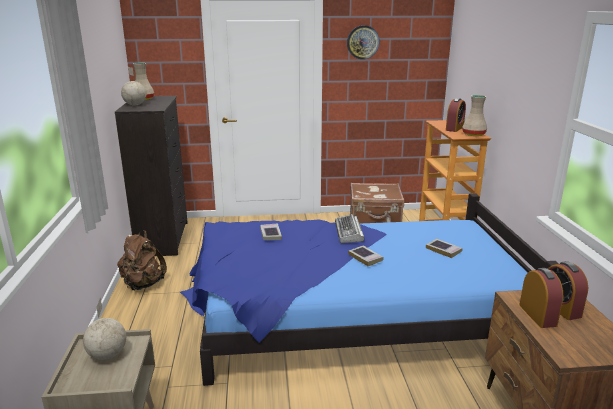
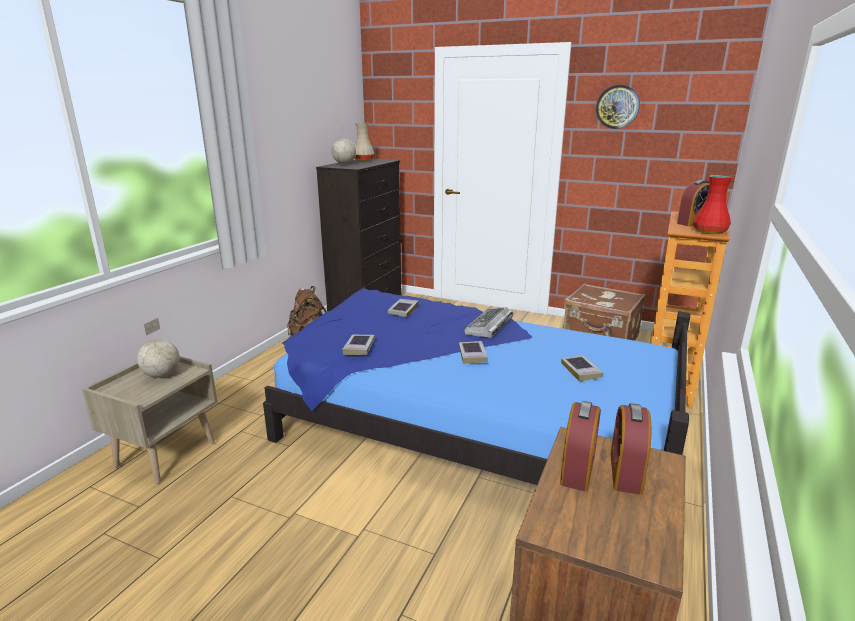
camera: 30 degrees right, 0 degrees up
(277, 275) = (359, 347): none -> book
(473, 134) = (709, 231): beige vase -> red vase

